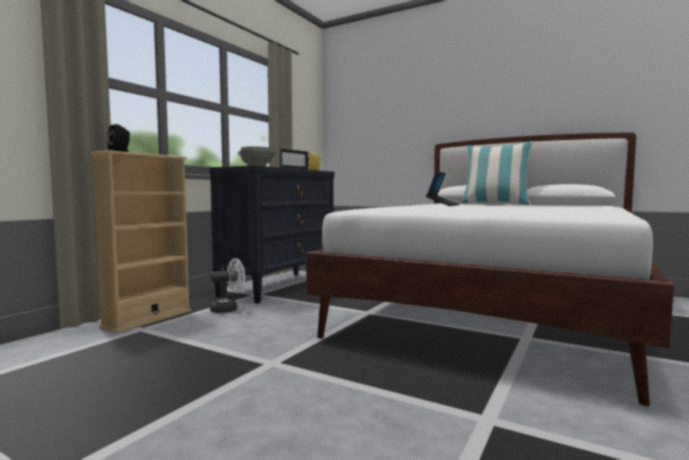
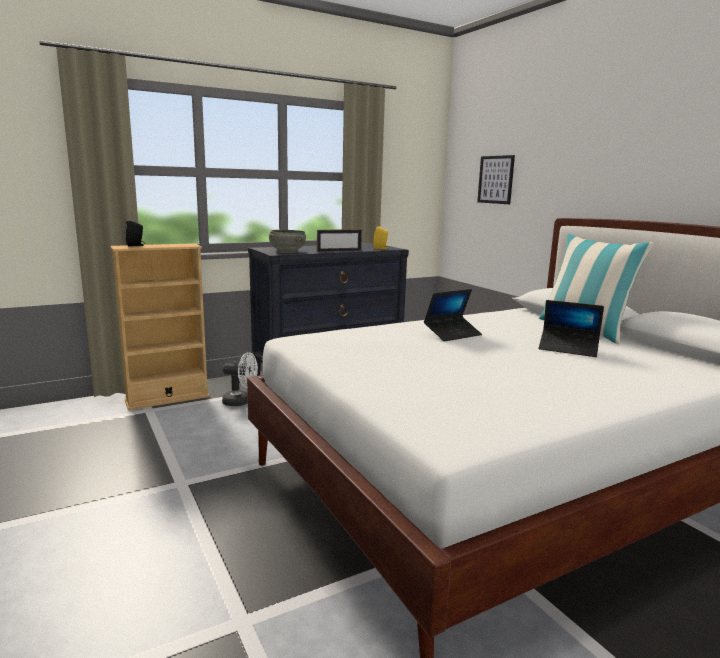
camera: 30 degrees right, 10 degrees up
(373, 126) = (495, 179): none -> picture
(517, 206) = (568, 348): none -> laptop

